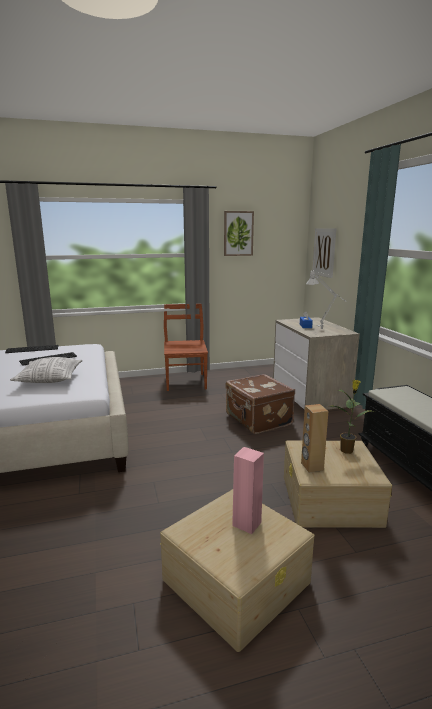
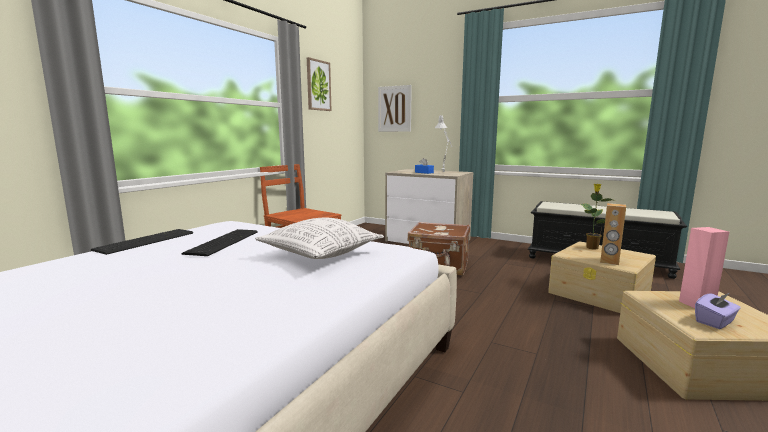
camera: 45 degrees left, 5 degrees down
(210, 536) = (715, 322): none -> purple tissue box

